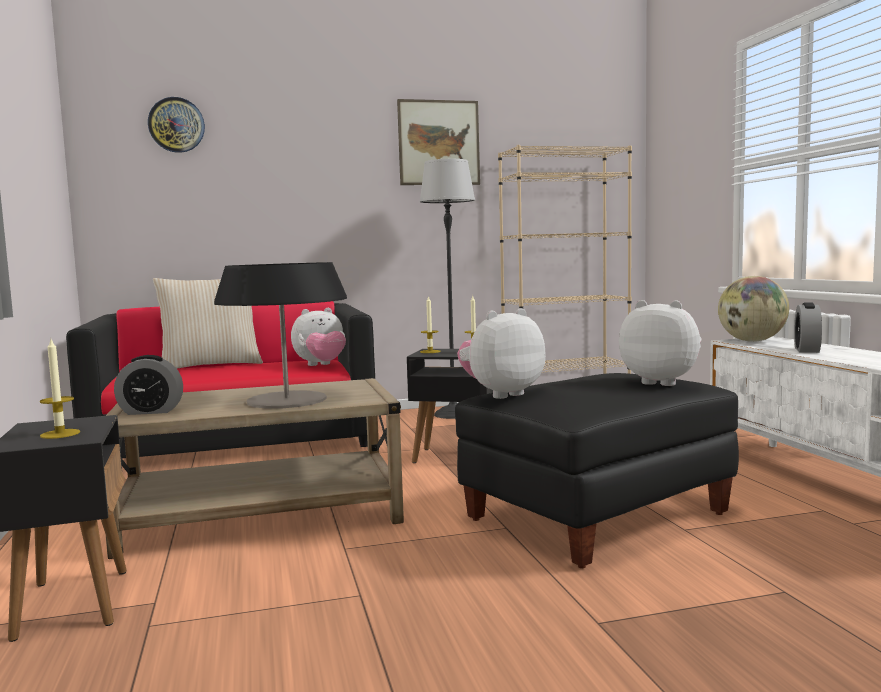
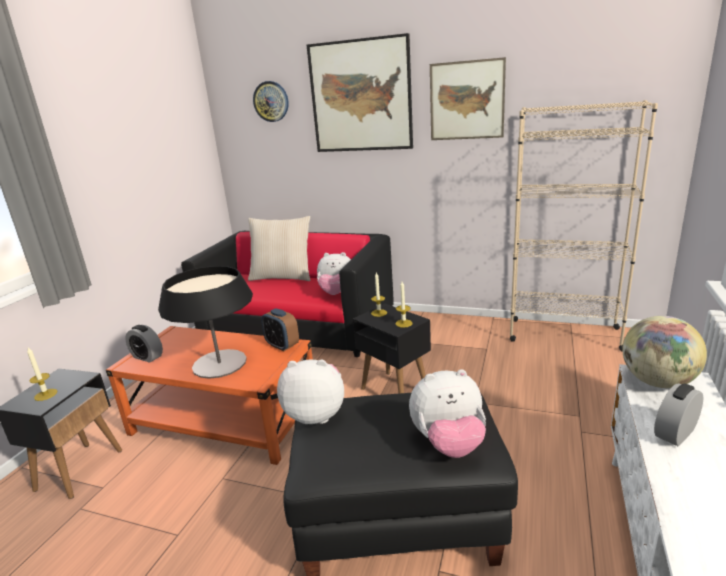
camera: 35 degrees right, 15 degrees up
(262, 515) = (225, 420): beige coffee table -> orange coffee table
(311, 128) = (361, 96): none -> picture
(346, 383) = (282, 345): none -> alarm clock
(453, 414) = (457, 329): floor lamp -> none
(662, 382) = (448, 444): plush toy -> plush toy turned 105 degrees clockwise

